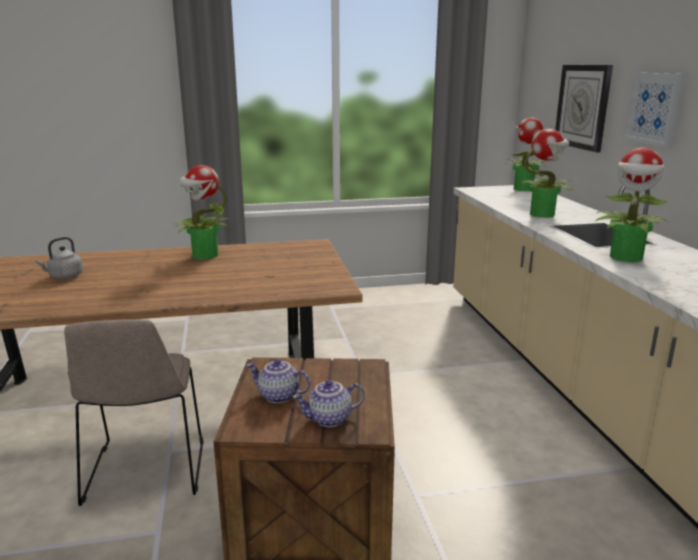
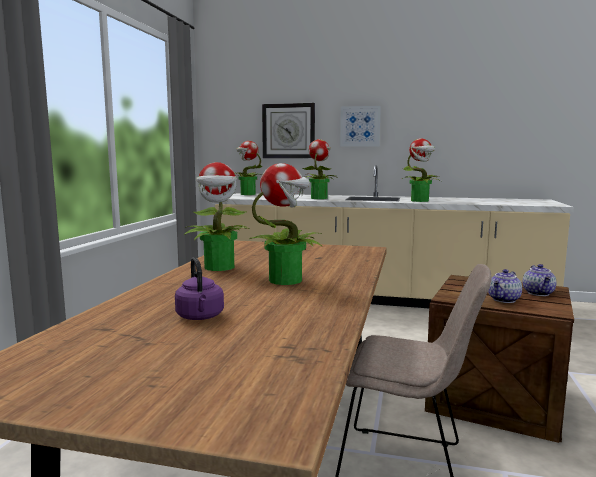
camera: 65 degrees left, 10 degrees down
(64, 276) = (200, 317): grey kettle -> purple kettle
(171, 279) = (286, 280): none -> potted plant

